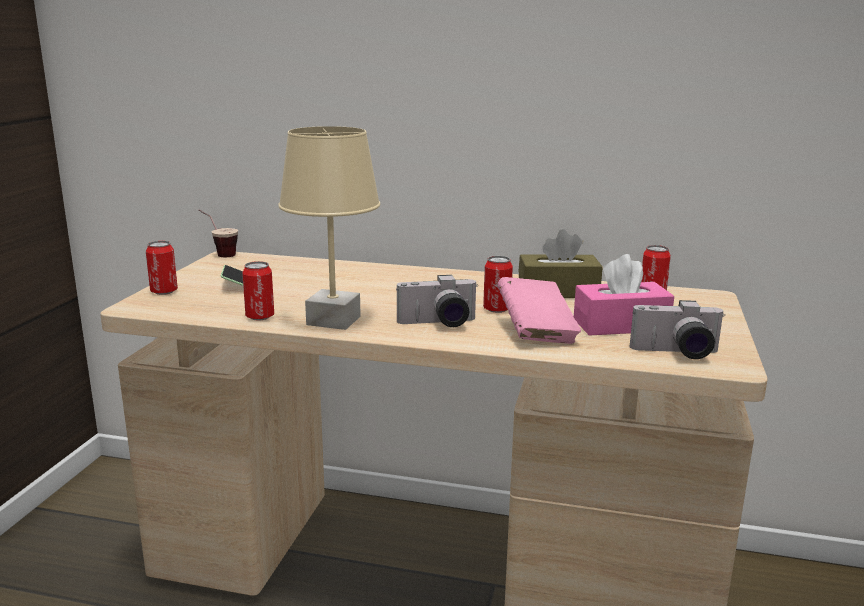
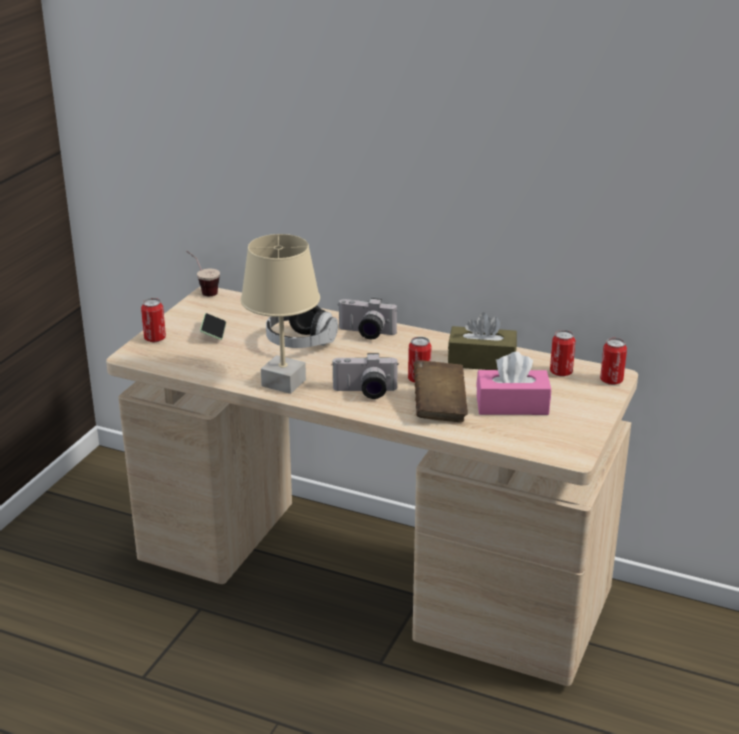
camera: 10 degrees right, 10 degrees up
(260, 317) = (227, 374): can -> can (611, 381)
(343, 287) = (300, 343): none -> headphones
(536, 331) = (439, 407): pink book -> brown book
(676, 353) = (538, 439): camera -> camera (365, 333)

